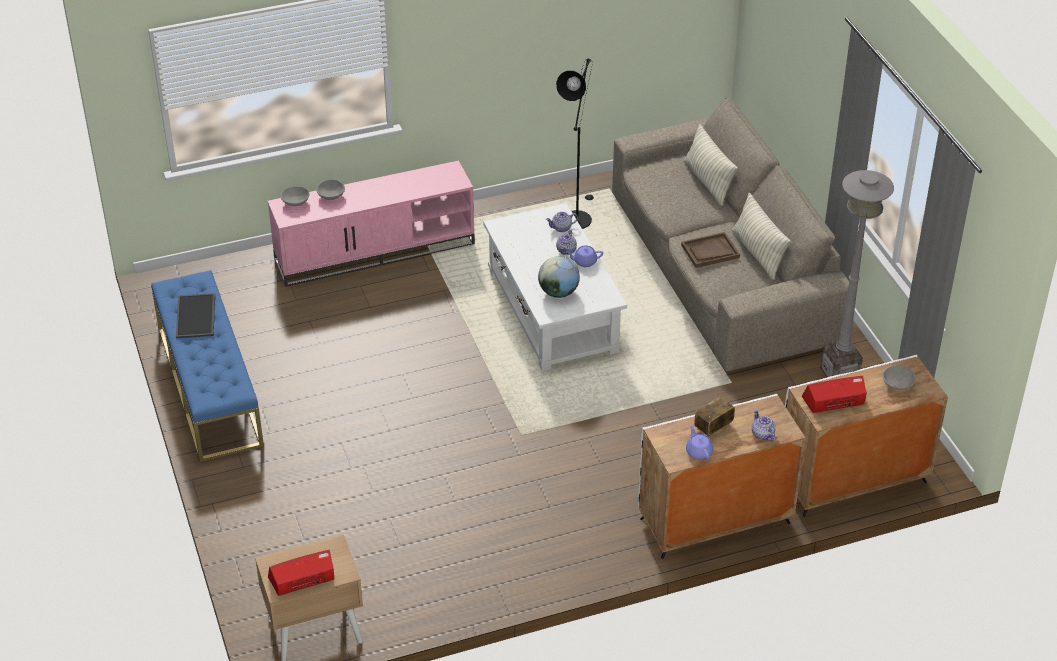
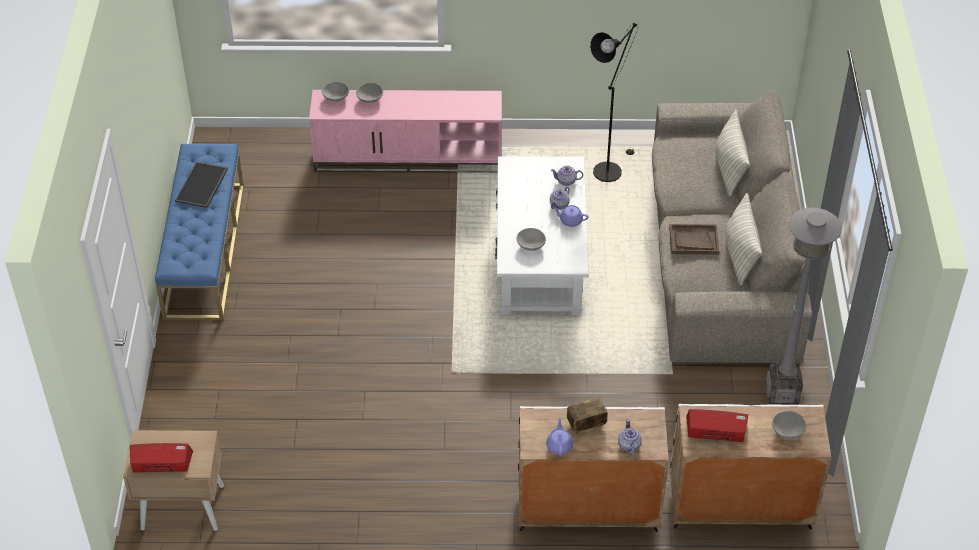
camera: 20 degrees right, 5 degrees up
(558, 292) = (530, 245): globe -> grey bowl

